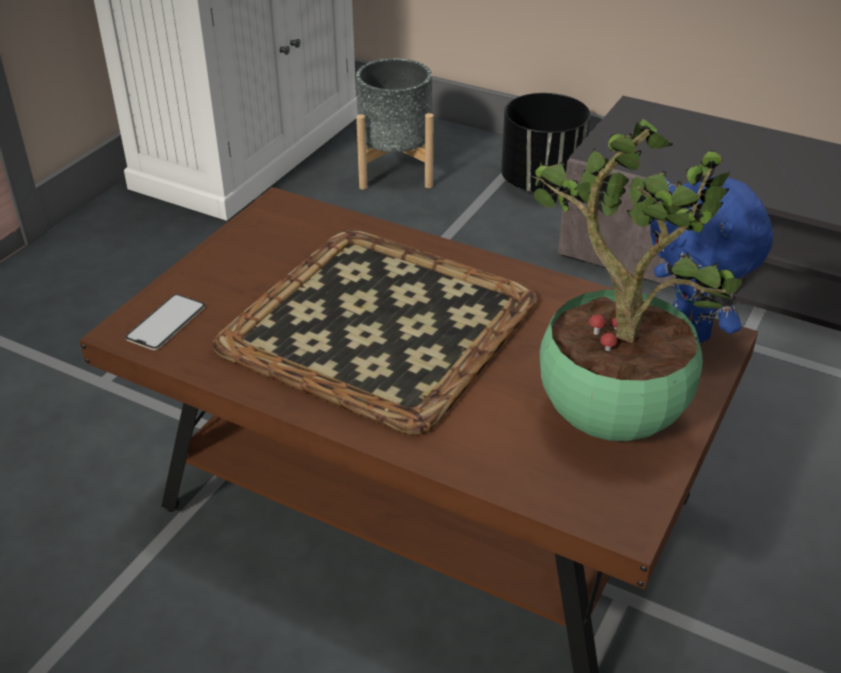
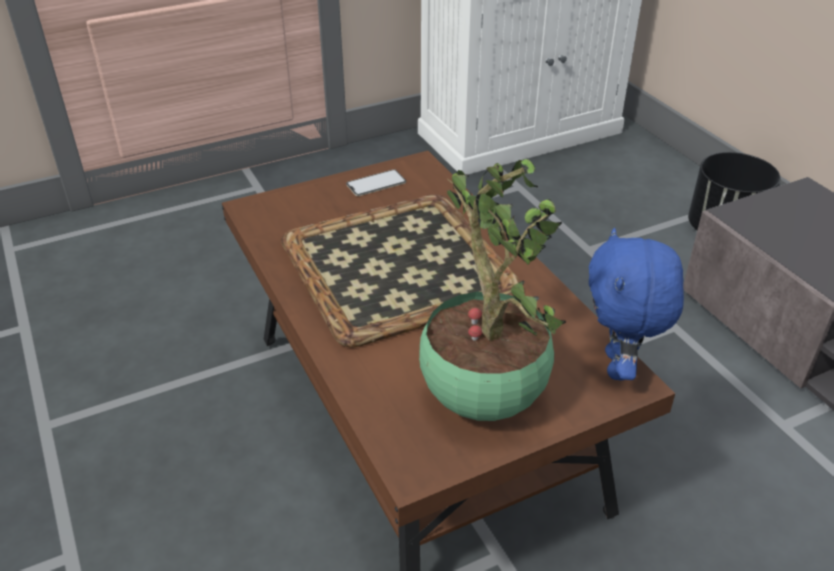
camera: 35 degrees right, 0 degrees up
(166, 322) = (276, 211): phone -> phone (376, 183)
(394, 170) = (612, 181): grey planter -> none

